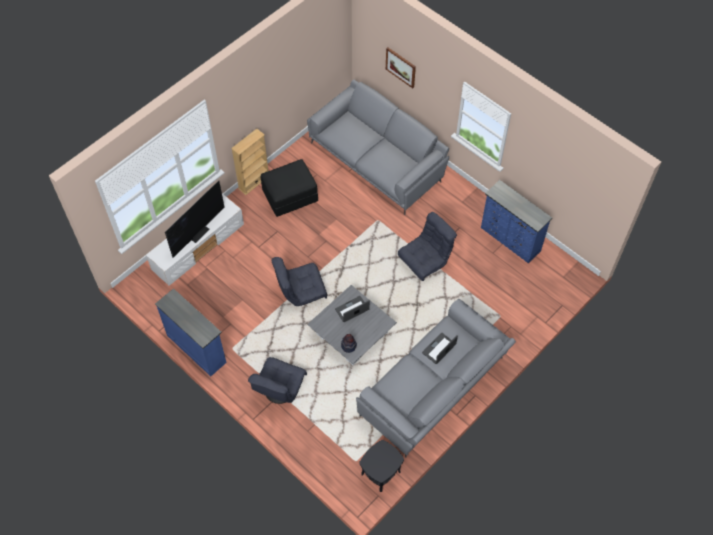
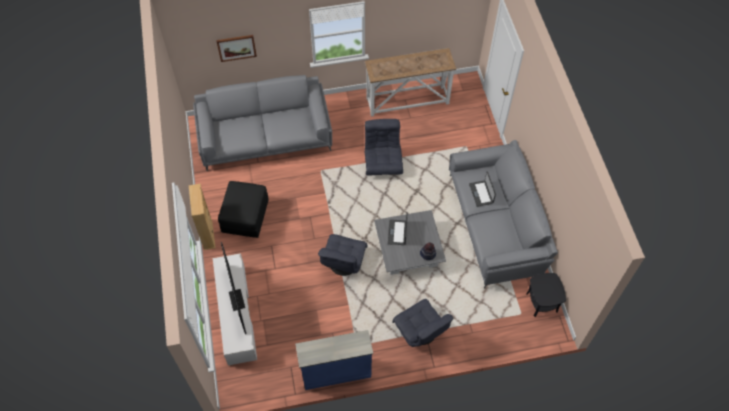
camera: 55 degrees left, 0 degrees up
(510, 240) = (408, 100): blue dresser -> console table

